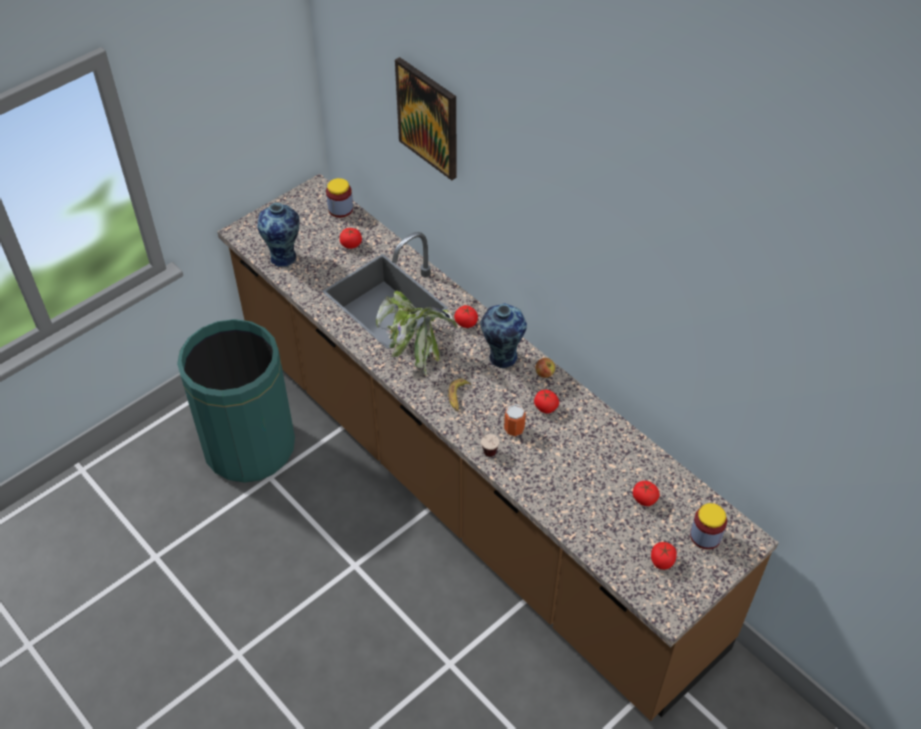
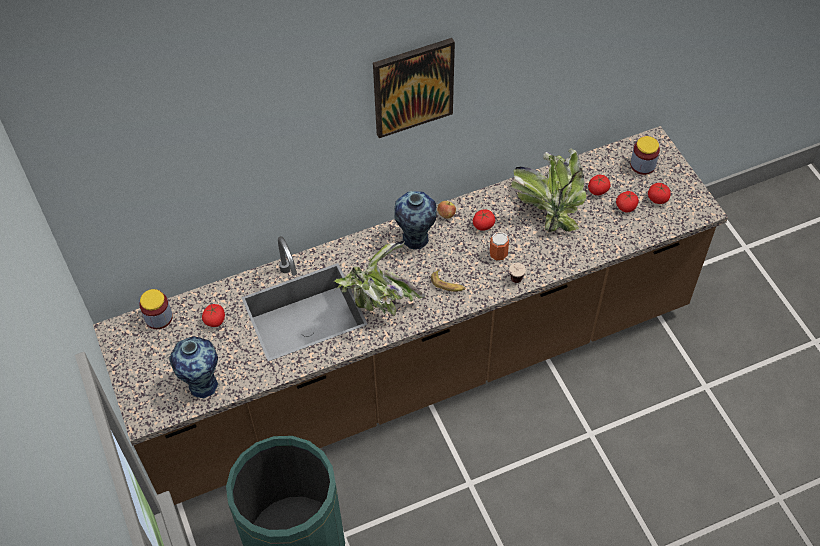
camera: 70 degrees left, 5 degrees up
(428, 118) = (241, 140): picture -> picture (413, 87)
(466, 323) = (363, 254): tomato -> tomato (626, 207)
(596, 457) = (547, 208): none -> potted plant

